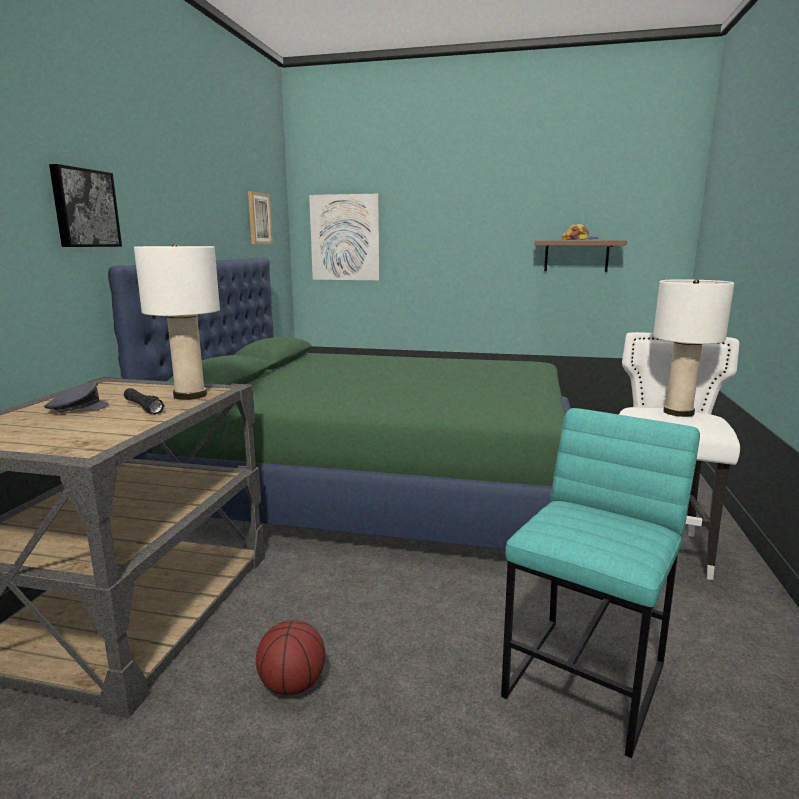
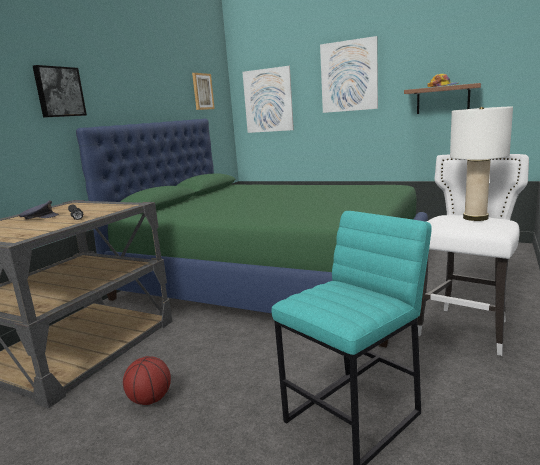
camera: 15 degrees right, 0 degrees up
(189, 395) = (110, 209): white table lamp -> none
(459, 215) = (349, 76): none -> picture

